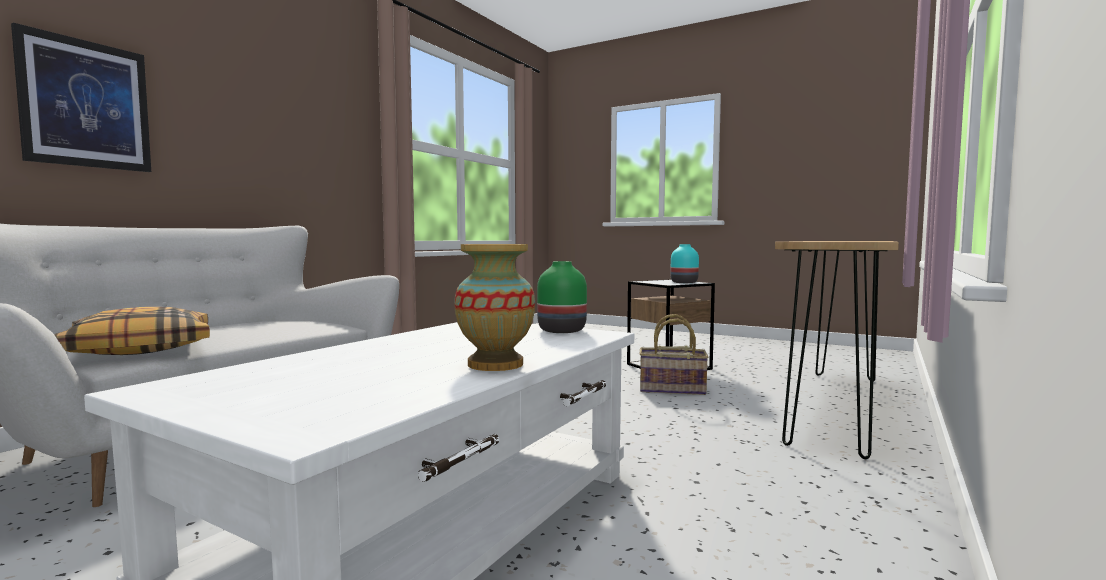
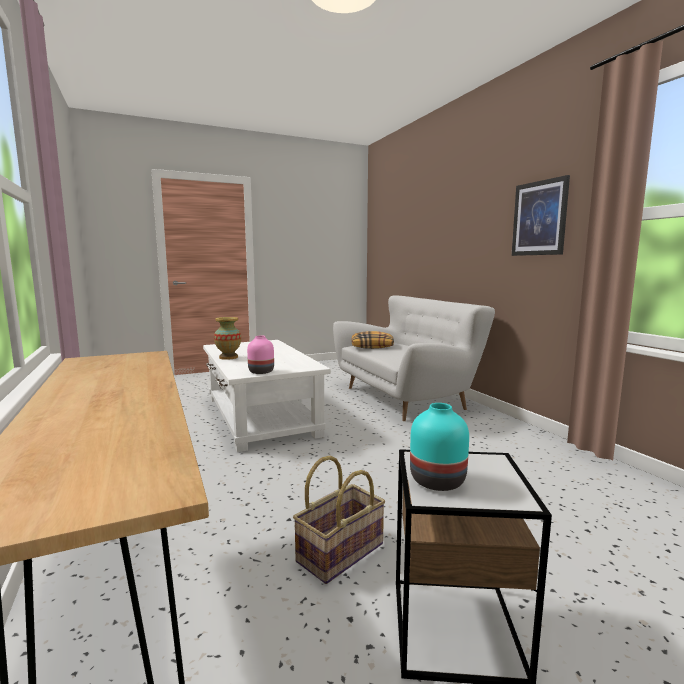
camera: 125 degrees right, 5 degrees up
(86, 104) = (447, 245): picture -> picture (539, 218)
(562, 330) = (261, 372): green vase -> pink vase

